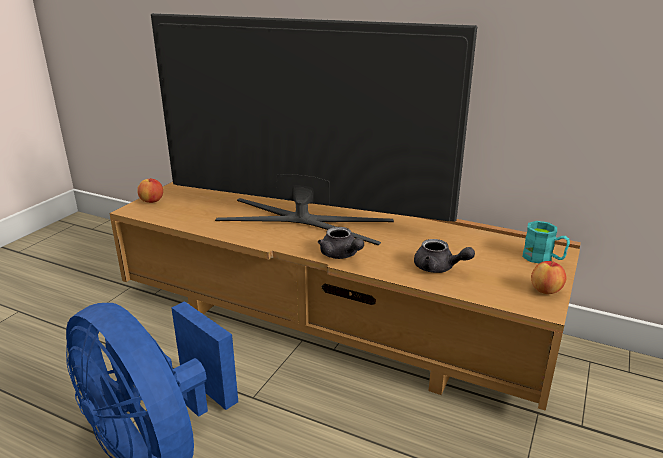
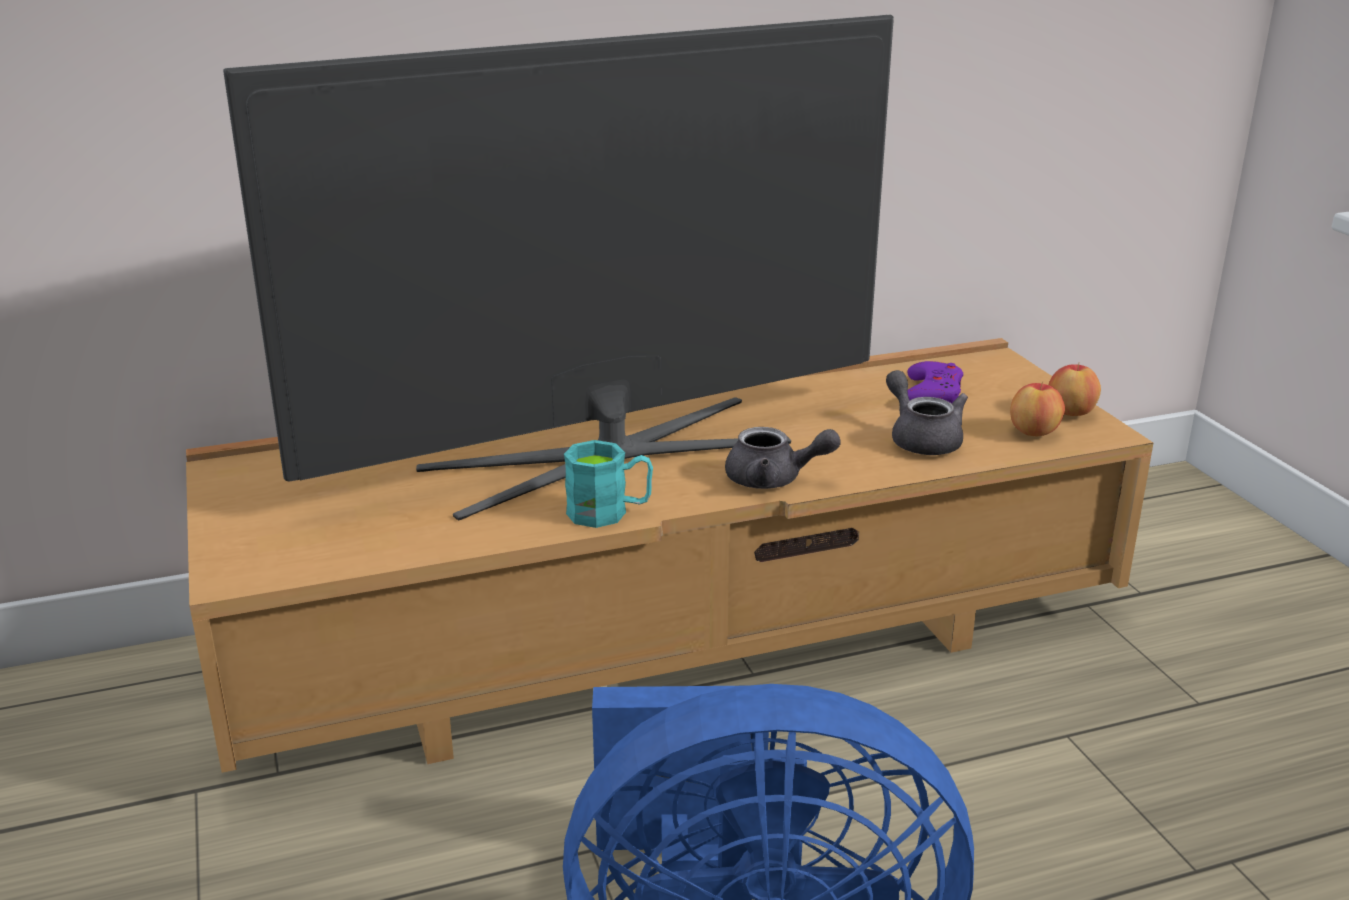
camera: 45 degrees left, 0 degrees up
(152, 201) = (238, 543): apple -> apple (1033, 432)
(439, 268) = (921, 439): grey teapot -> grey teapot turned 105 degrees counterclockwise
(487, 252) = (931, 394): none -> purple game controller
(543, 258) = (999, 375): turquoise mug -> turquoise mug (609, 512)

